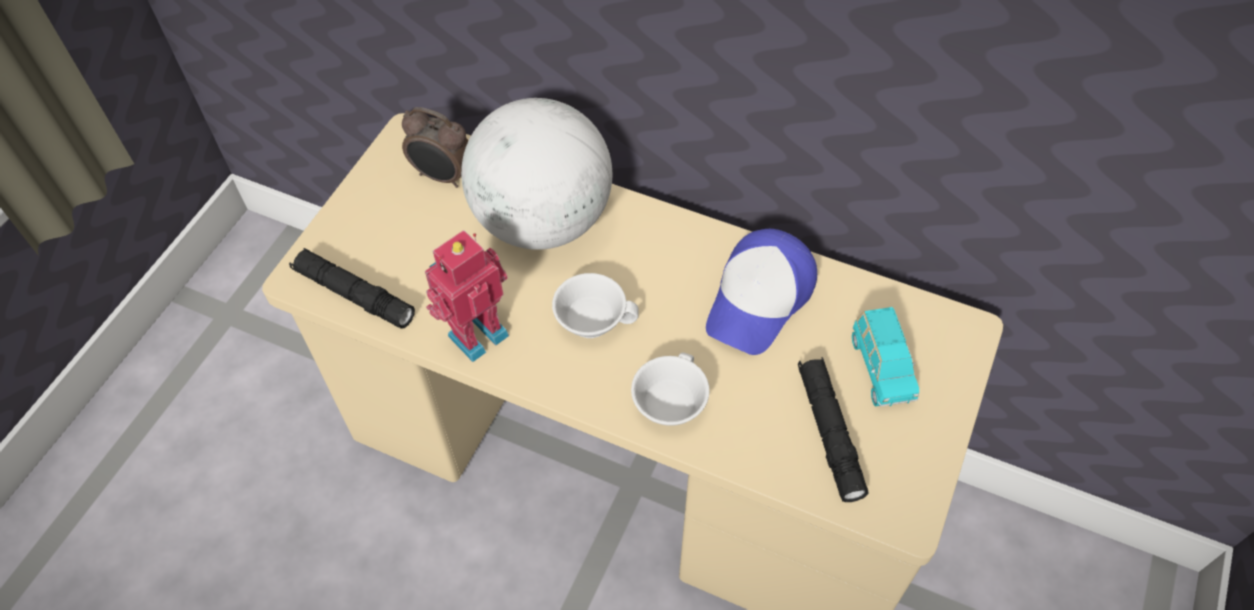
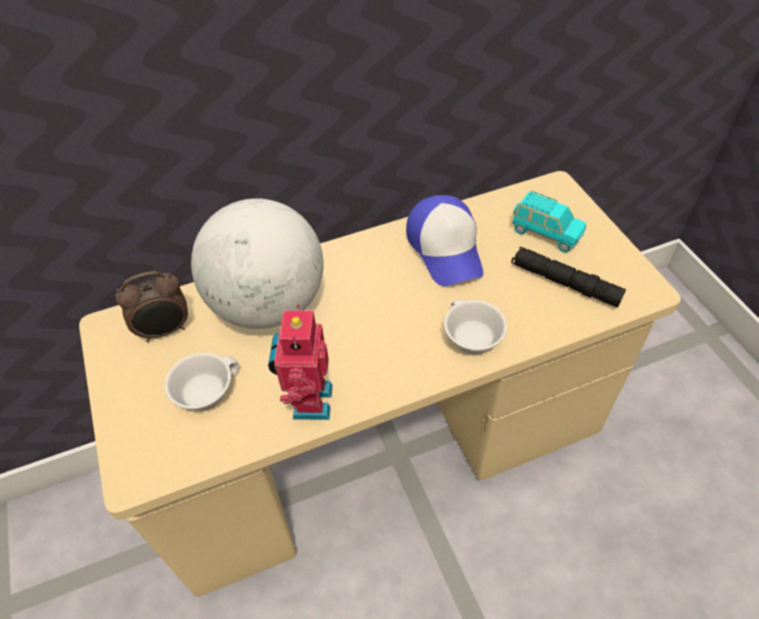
camera: 45 degrees left, 5 degrees down
(354, 294) = (191, 452): black flashlight -> none
(593, 318) = (370, 331): white cup -> white cup (205, 391)

